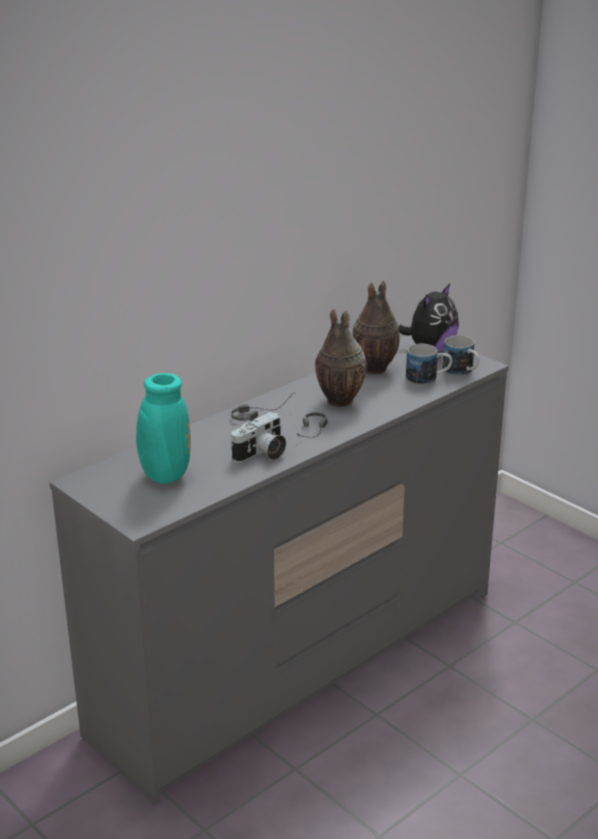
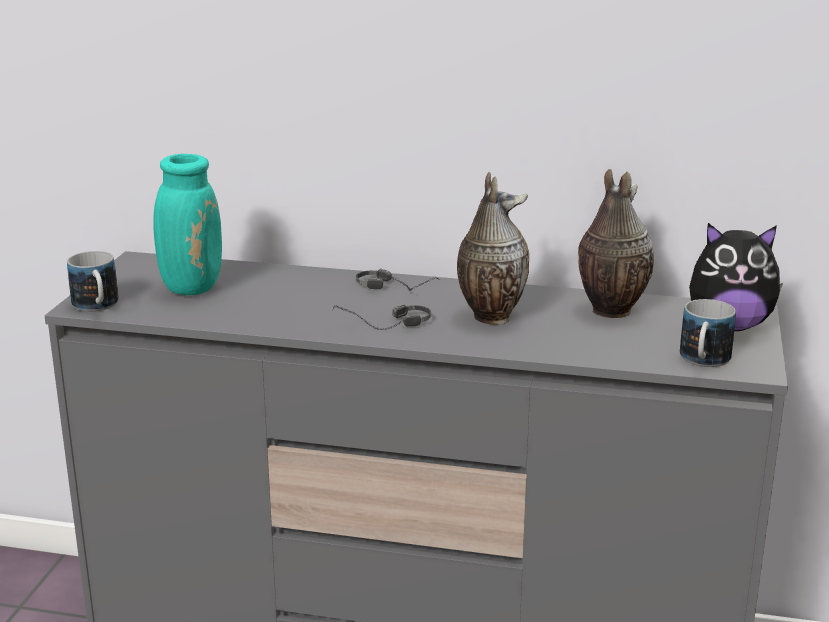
camera: 55 degrees right, 5 degrees down
(261, 454) = (299, 316): camera -> none
(428, 379) = (643, 347): mug -> mug (97, 307)

